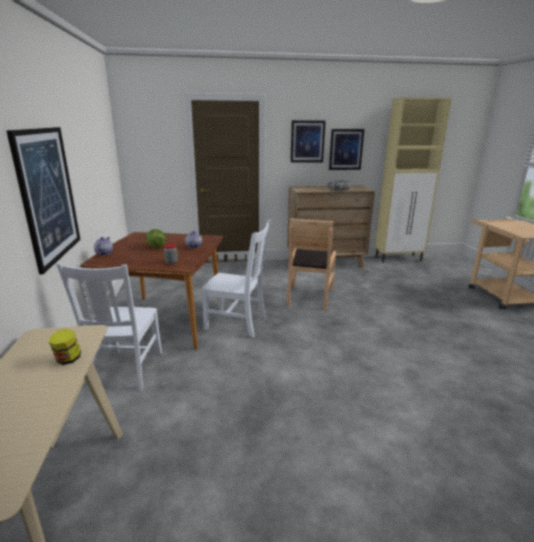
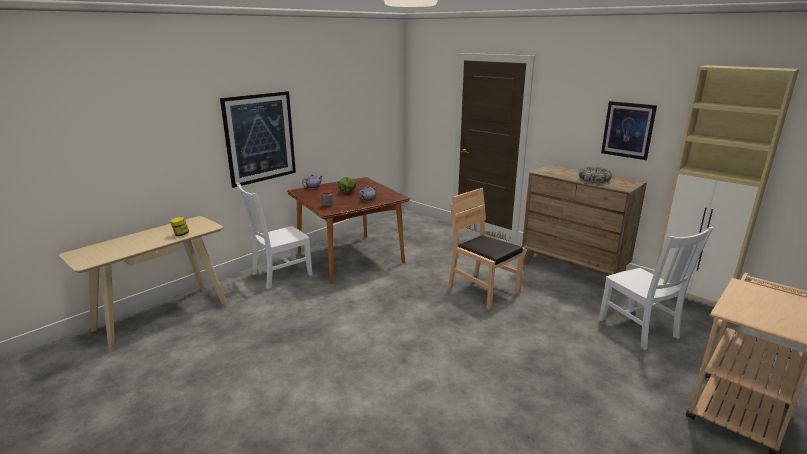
camera: 50 degrees right, 0 degrees up
(238, 323) = (387, 281): white chair -> white chair (640, 329)
(307, 141) = (577, 114): picture -> none
(309, 297) = (483, 290): brown chair -> brown chair turned 75 degrees clockwise

